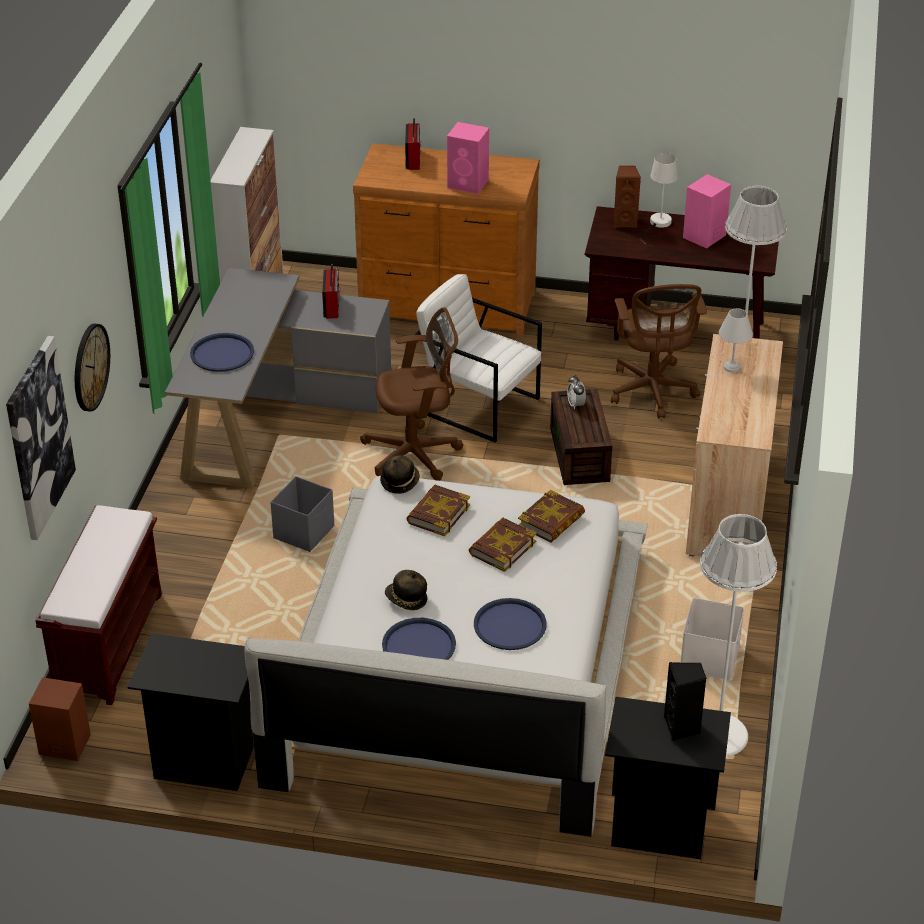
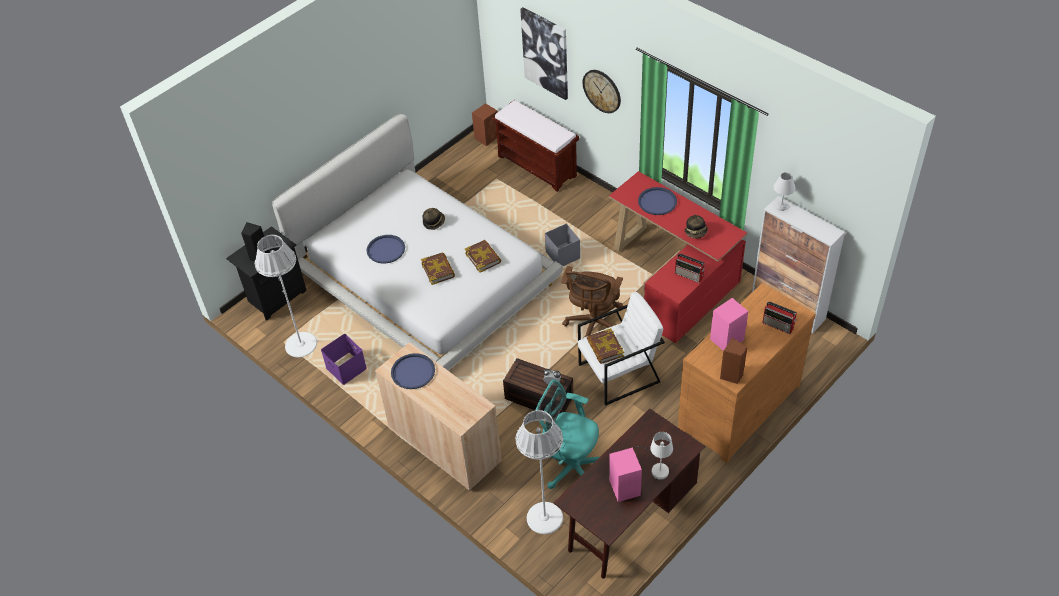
camera: 125 degrees right, 10 degrees up
(204, 760) = (442, 173): black nightstand -> none
(271, 414) = (674, 278): grey desk -> red desk
(400, 482) = (520, 254): hat -> hat (696, 232)
(419, 645) = (402, 215): blue tray -> blue tray (413, 372)
(551, 521) = (441, 298): book -> book (605, 348)
(625, 222) = (673, 451): brown speaker -> brown speaker (731, 376)
(652, 392) = (571, 466): brown office chair -> turquoise office chair
(708, 657) = (347, 368): white storage box -> purple storage box
(732, 367) = (456, 395): white table lamp -> white table lamp (781, 207)

